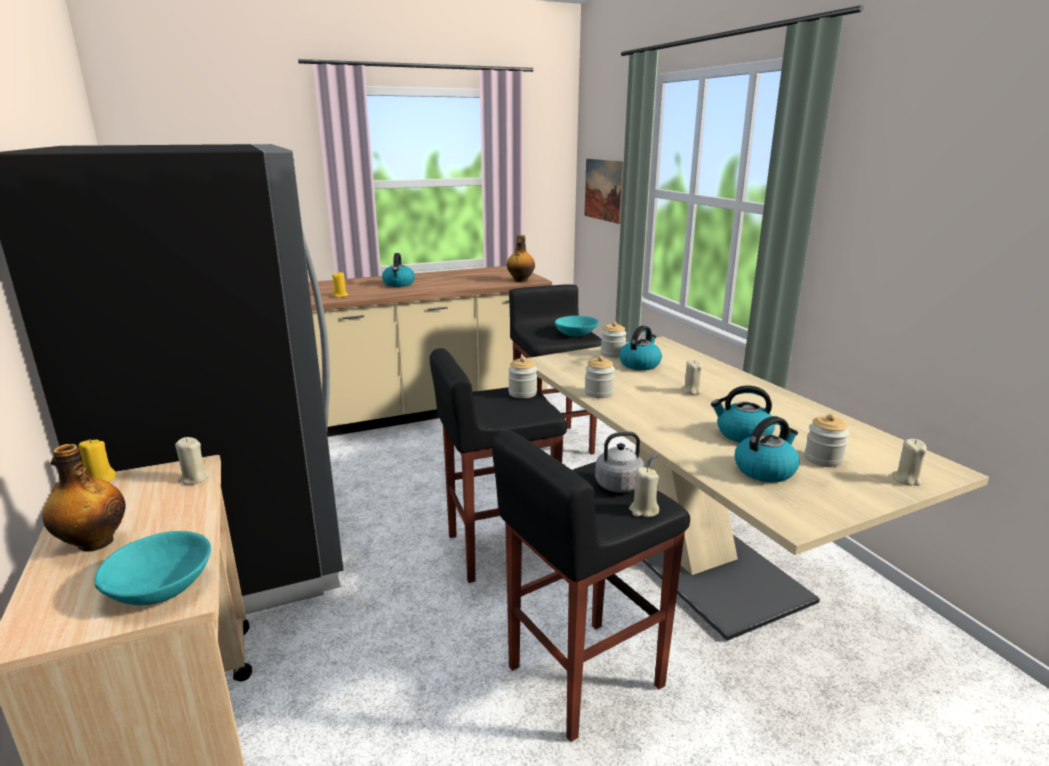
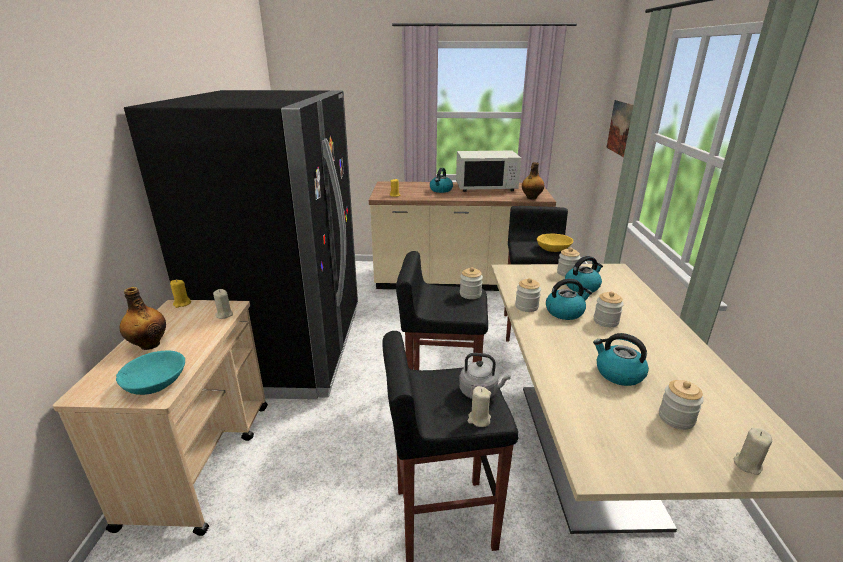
camera: 25 degrees right, 5 degrees up
(454, 275) = (486, 187): none -> white microwave
(576, 333) = (553, 249): turquoise bowl -> yellow bowl
(691, 391) = (606, 321): beige candle -> jar
(765, 470) = (610, 413): kettle -> kettle (565, 312)

